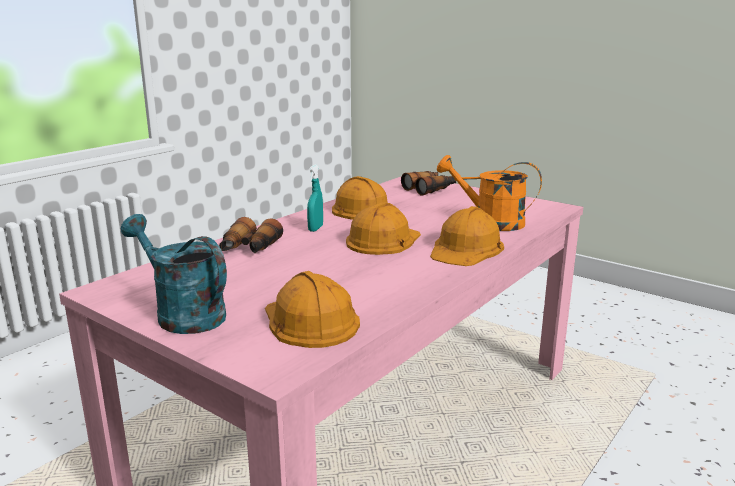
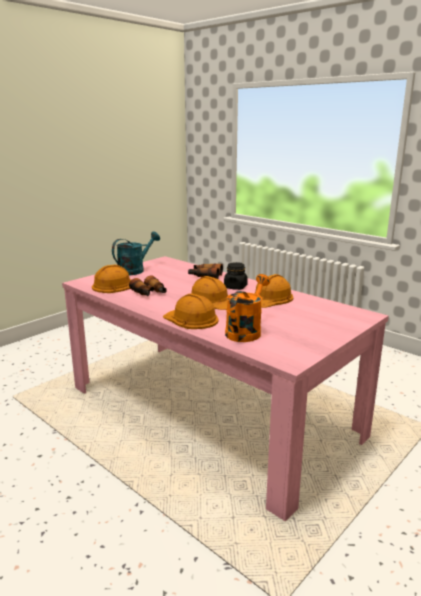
camera: 95 degrees right, 0 degrees up
(315, 228) = (235, 287): turquoise spray bottle -> black jar
(430, 189) = (337, 319): binoculars -> binoculars (149, 293)

